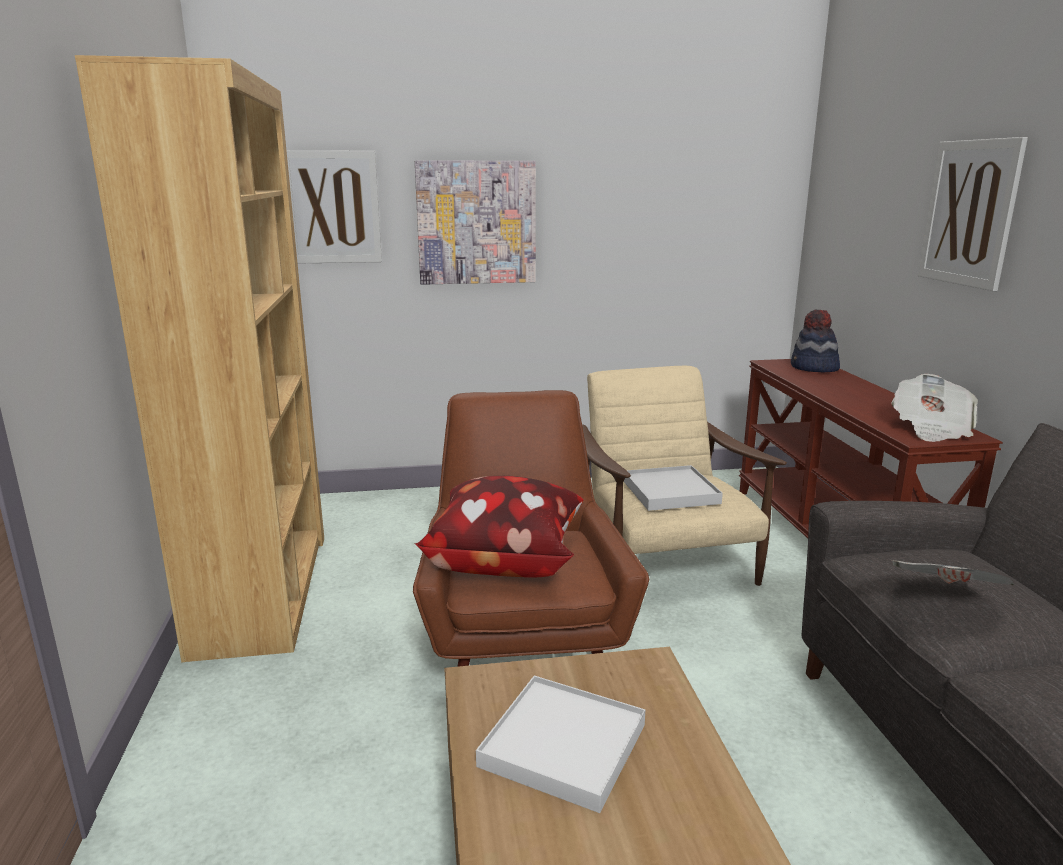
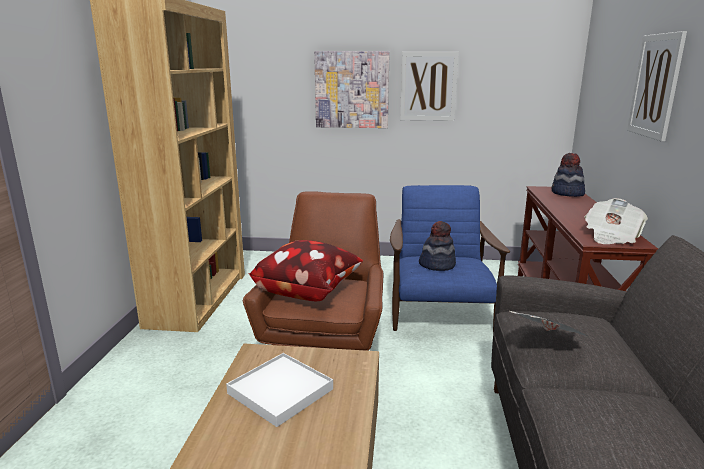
camera: 15 degrees right, 0 degrees up
(333, 207) = (267, 79): picture -> picture (428, 86)
(663, 560) = (440, 310): beige armchair -> blue armchair
(670, 492) = (437, 265): white tray -> hat

